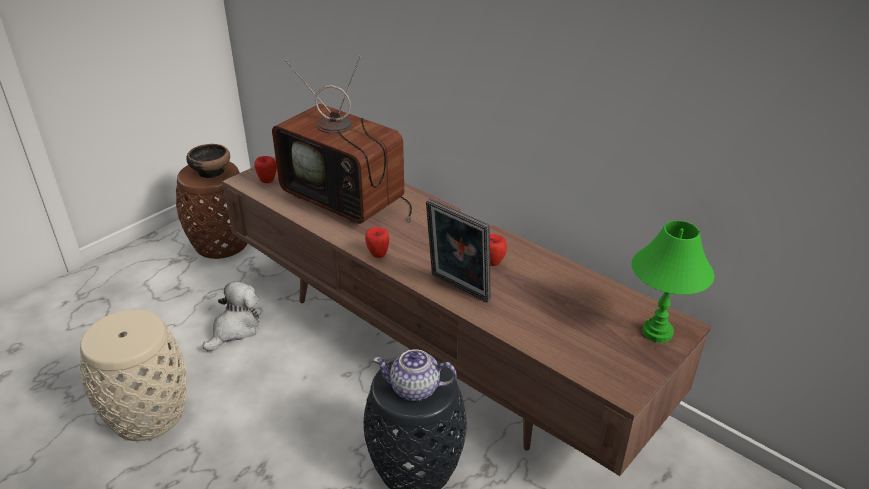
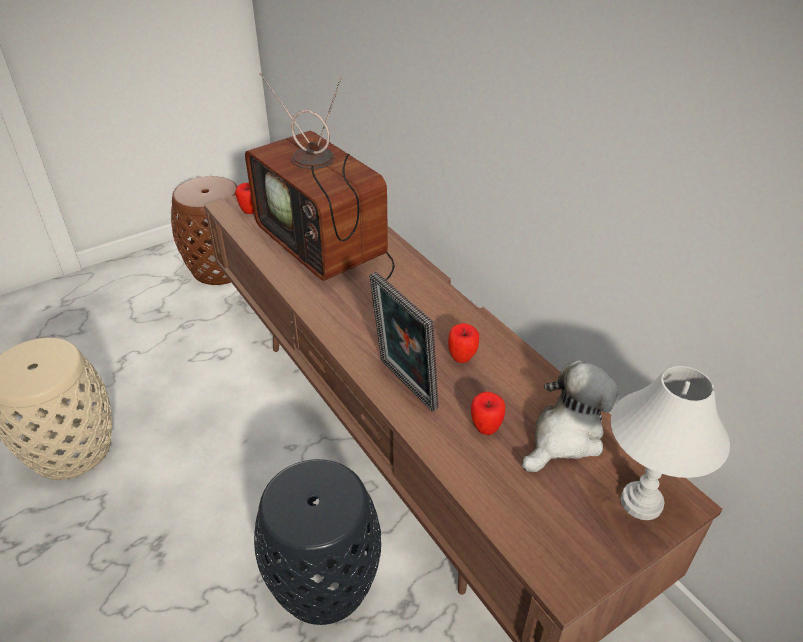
camera: 15 degrees right, 5 degrees up
(211, 171) = (209, 190): bowl -> none
(235, 329) = (196, 369): plush toy -> plush toy (565, 437)
(378, 255) = (329, 323): apple -> apple (485, 428)
(415, 389) = (311, 507): teapot -> none
(657, 333) = (641, 503): green table lamp -> white table lamp

